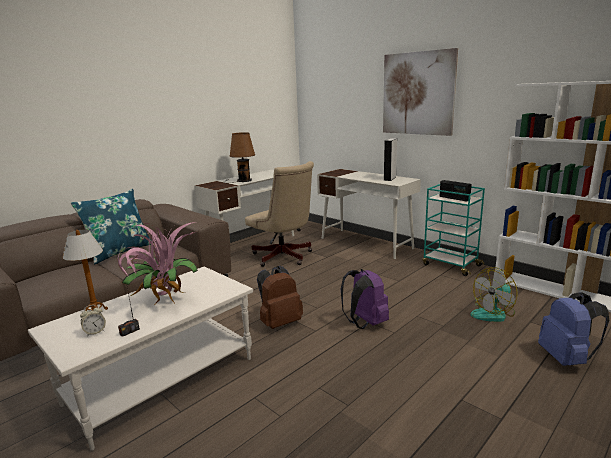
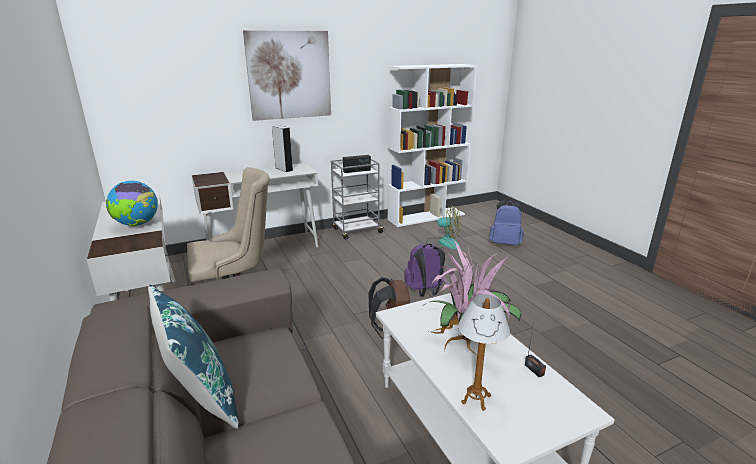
camera: 70 degrees left, 5 degrees up
(95, 332) = (529, 397): alarm clock -> none
(242, 180) = (137, 224): brown table lamp -> globe
(450, 265) = (356, 231): turquoise cart -> grey cart
(493, 313) = (443, 243): fan -> fan turned 60 degrees counterclockwise

